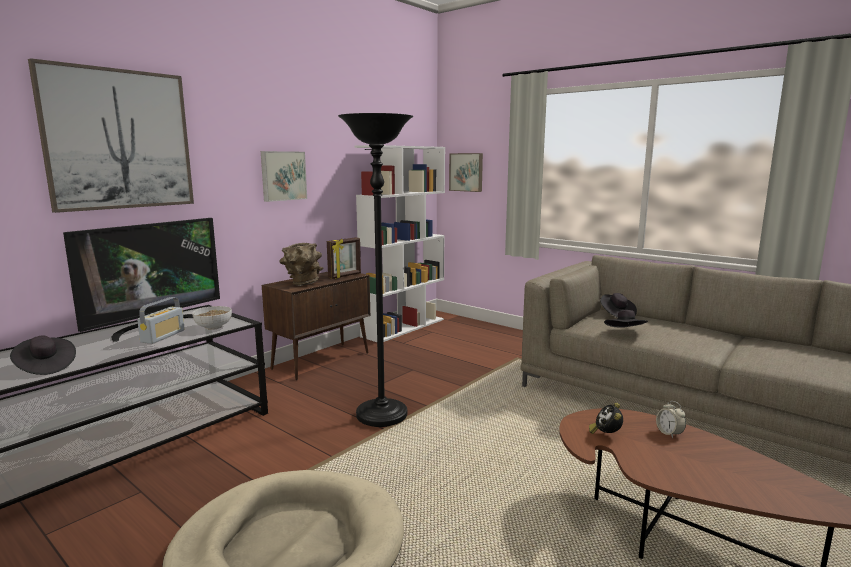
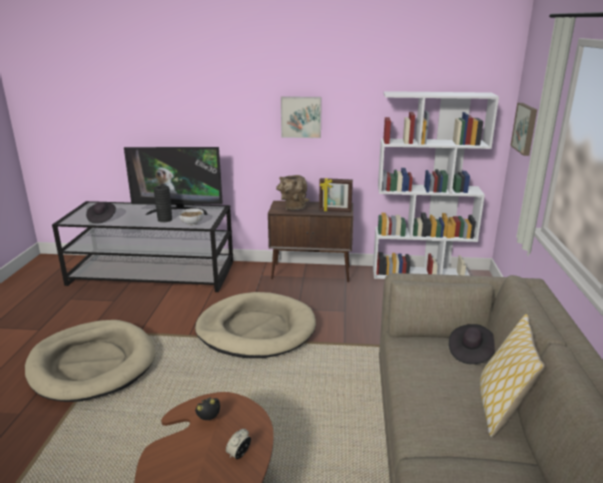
camera: 55 degrees right, 10 degrees up
(119, 140) = (177, 88): picture -> none
(163, 336) = (165, 219): radio -> black vase
(381, 416) = (256, 329): black floor lamp -> beige dog bed
(625, 333) = (410, 370): black hat -> none
(687, 326) = (500, 408): none -> pillow

